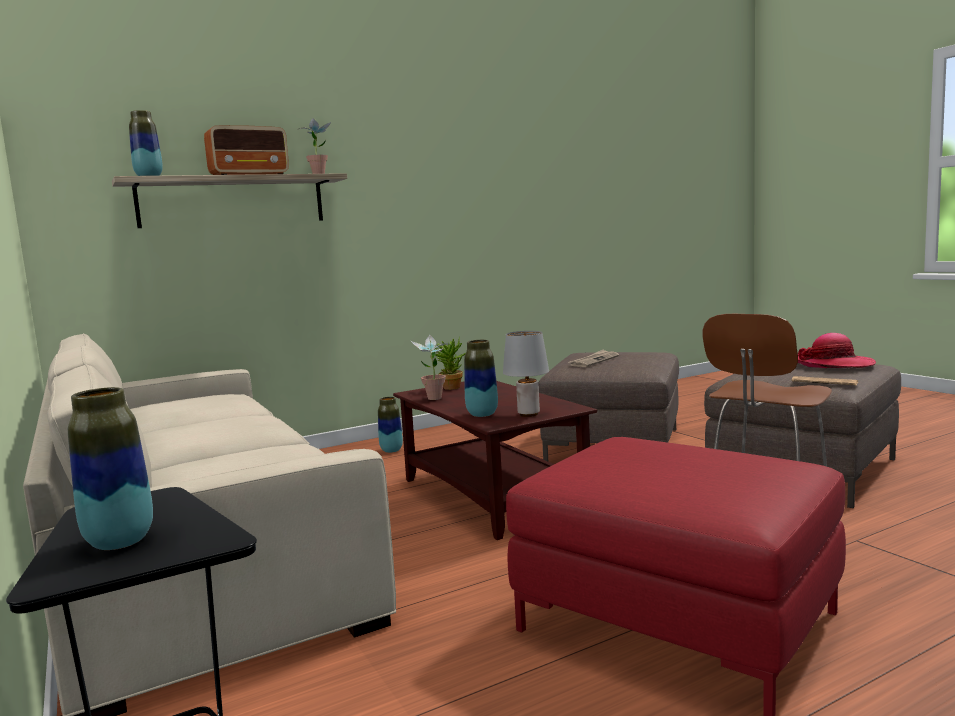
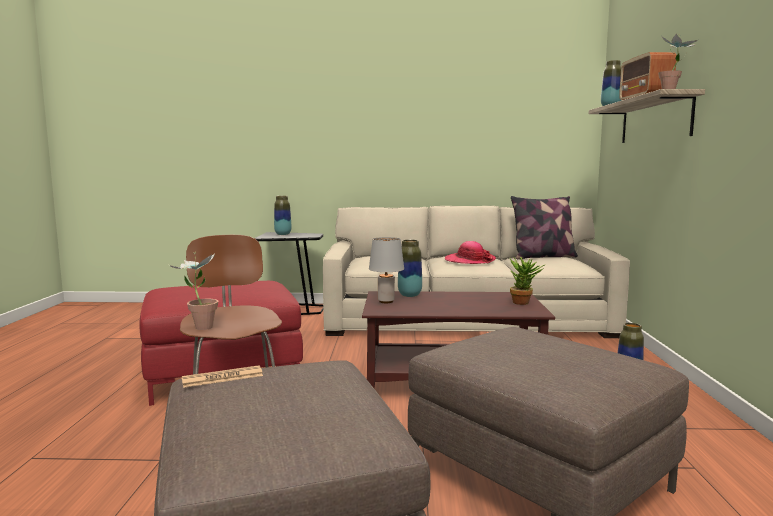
camera: 120 degrees right, 0 degrees up
(148, 411) = (543, 257): none -> pillow
(434, 399) = (481, 294): potted plant -> potted plant (199, 326)
(594, 361) = (542, 346): newspaper -> none
(832, 364) = (261, 429): hat -> hat (470, 261)

